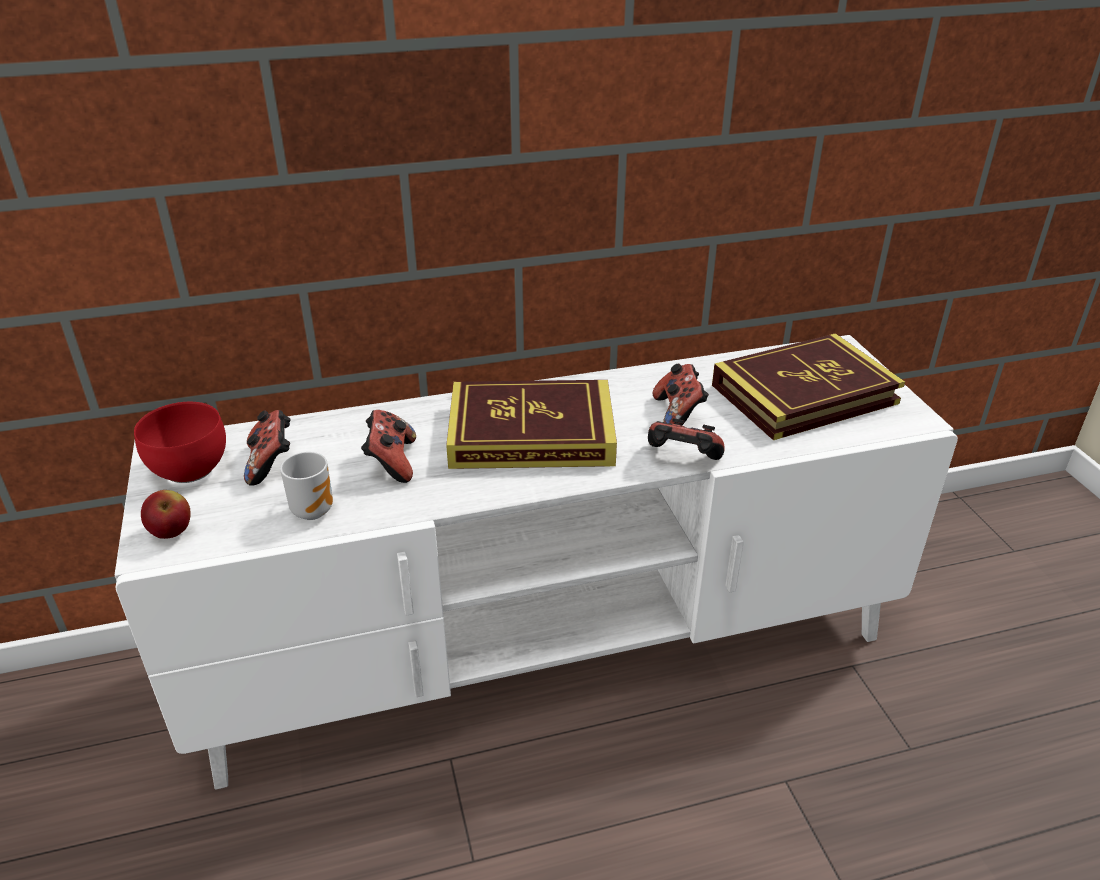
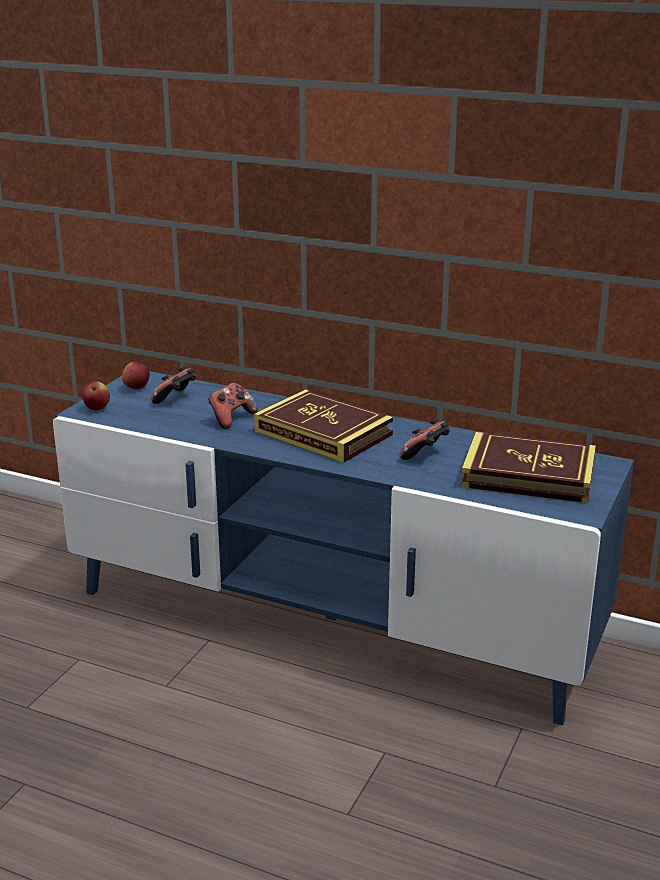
camera: 40 degrees right, 10 degrees down
(186, 470) = (136, 388): red bowl -> apple
(314, 509) = (167, 423): mug -> none
(549, 646) = (330, 619): white tv stand -> blue tv stand
(682, 460) = (386, 474): game controller -> none

